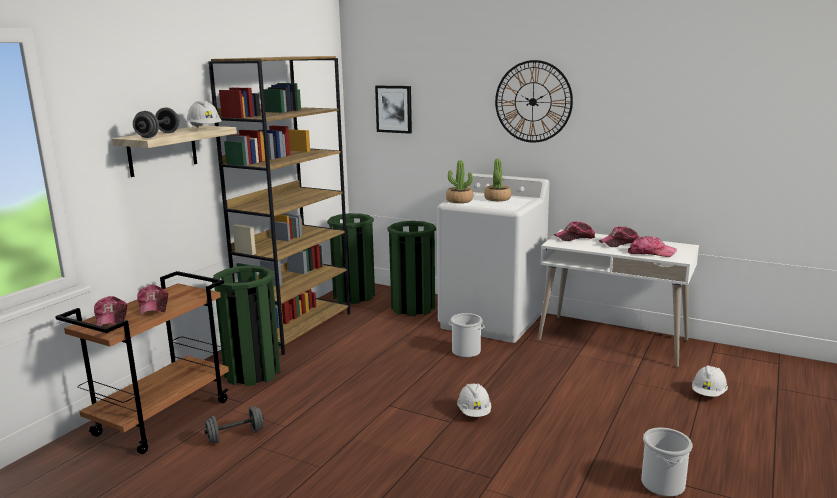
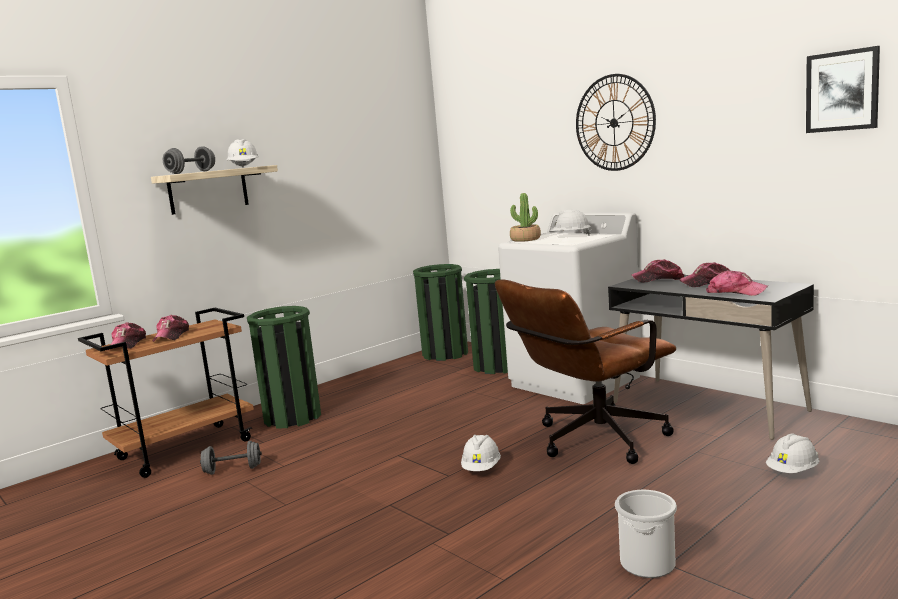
camera: 20 degrees right, 5 degrees down
(296, 327) = (365, 380): brown bookcase -> none
(394, 109) = (482, 148): picture -> picture (842, 91)
(466, 351) = (521, 410): bucket -> none
(497, 199) = (570, 236): potted plant -> white hard hat
(545, 378) = (591, 441): none -> brown office chair
(612, 340) = (708, 407): white desk -> black desk

